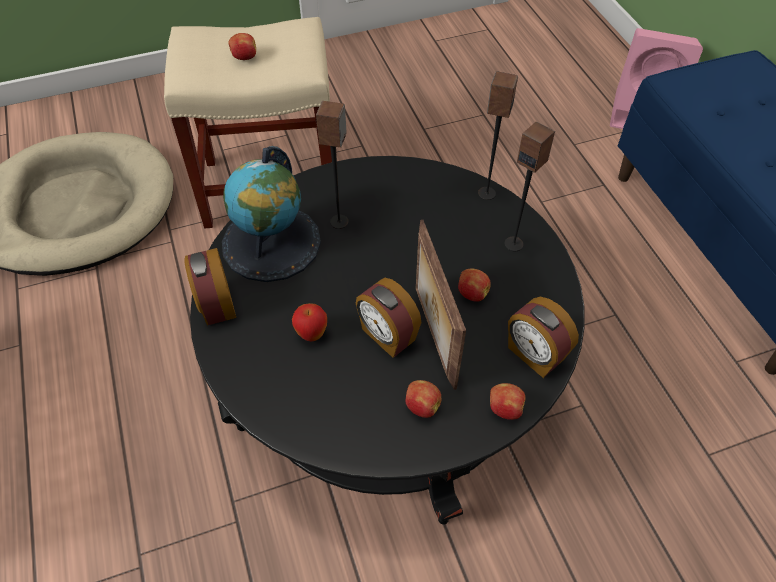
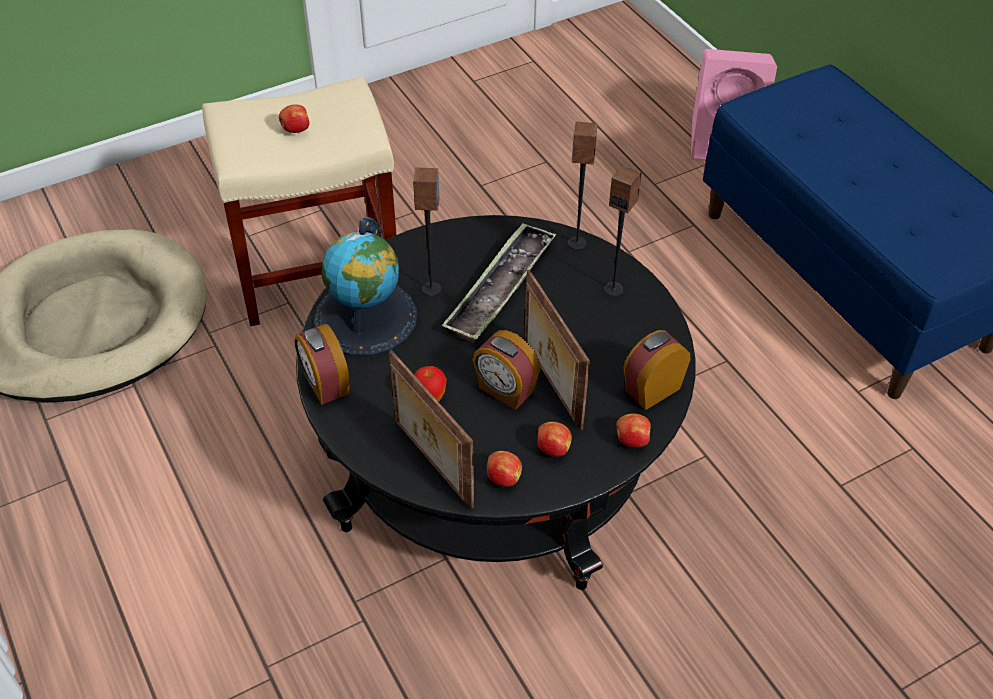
camera: 10 degrees left, 5 degrees down
(297, 404) = (431, 463): none -> picture frame
(404, 229) = (500, 288): none -> tray
(471, 293) = (580, 341): apple -> apple (503, 478)
(534, 354) = (652, 389): alarm clock -> alarm clock turned 105 degrees clockwise

